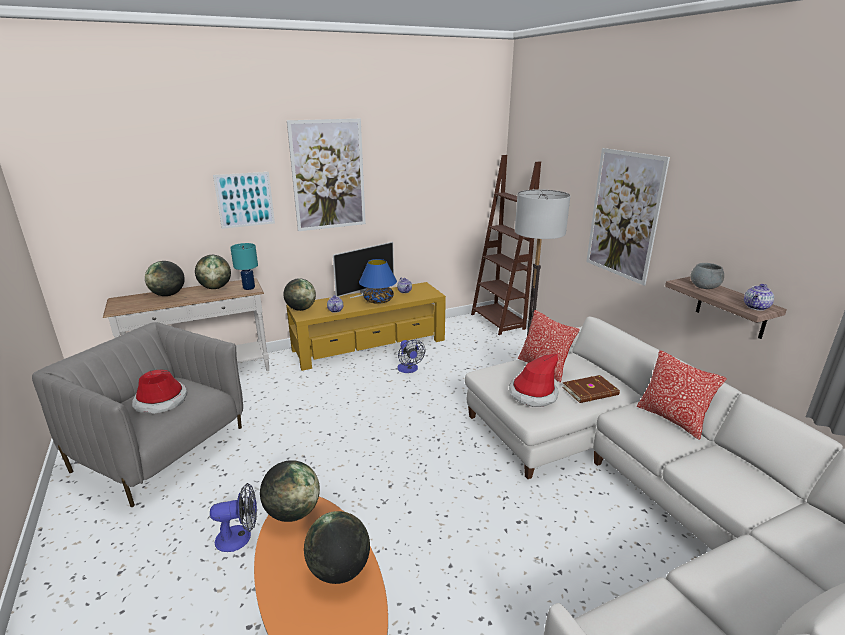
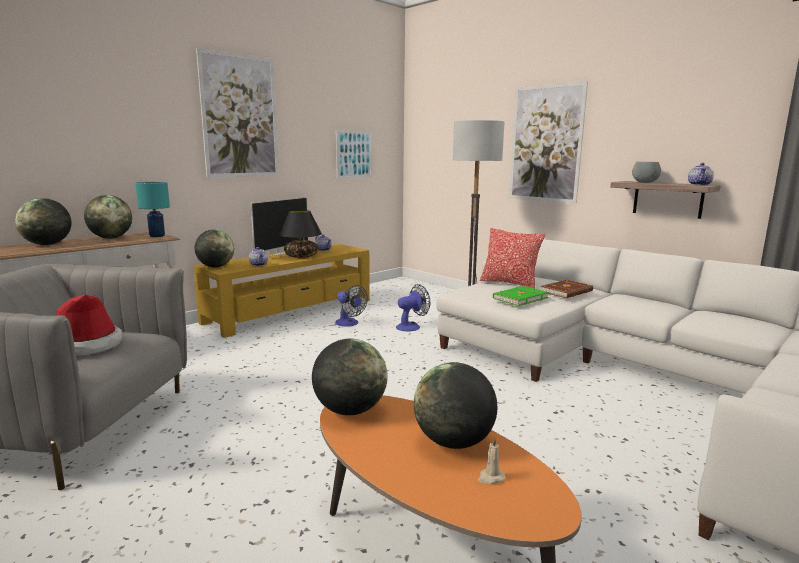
camera: 20 degrees left, 10 degrees down
(240, 537) = (250, 486): fan -> fan (411, 326)
(245, 200) = (146, 134): picture -> picture (354, 154)
(336, 617) = (491, 478): none -> beige candle
(378, 300) = (301, 256): blue table lamp -> black table lamp
(497, 321) = (411, 284): brown bookcase -> none
(533, 394) = (519, 298): hat -> green book
(672, 419) = (649, 300): pillow -> none

